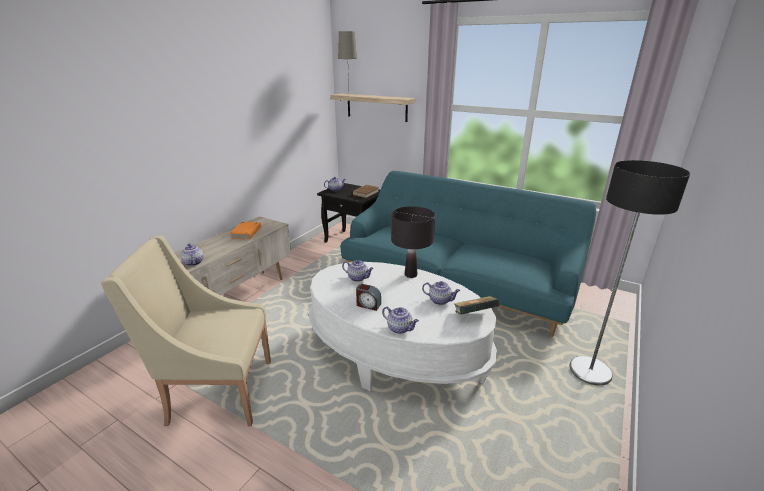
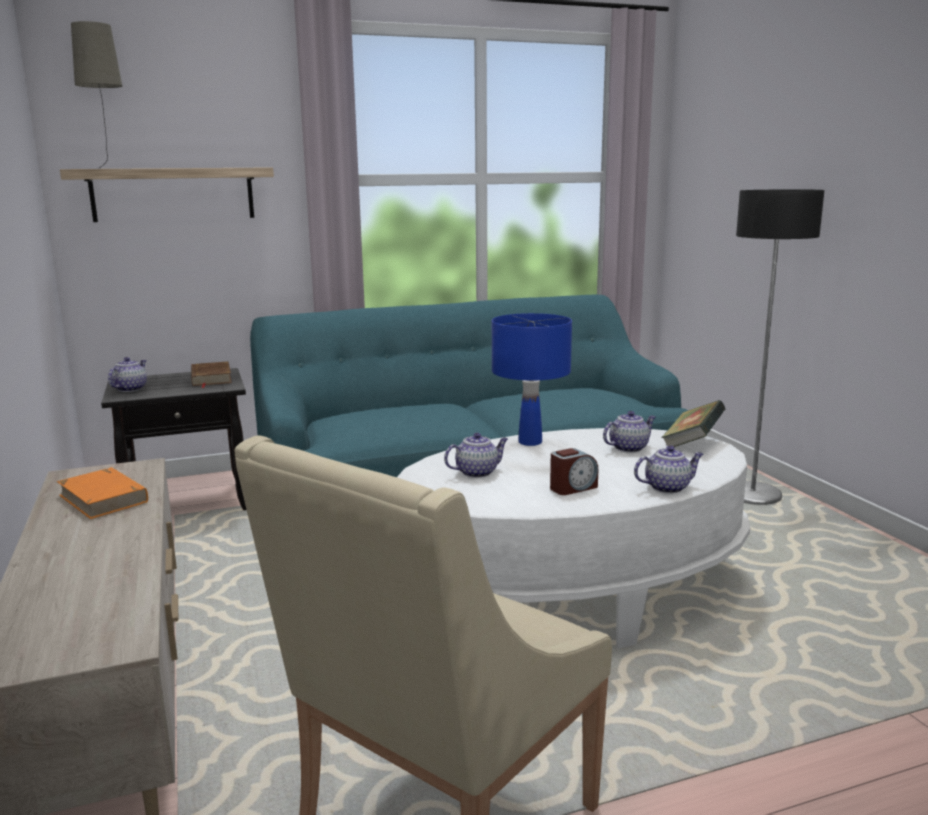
camera: 50 degrees left, 10 degrees down
(193, 262) = (120, 581): teapot -> none
(410, 275) = (530, 442): black table lamp -> blue table lamp

